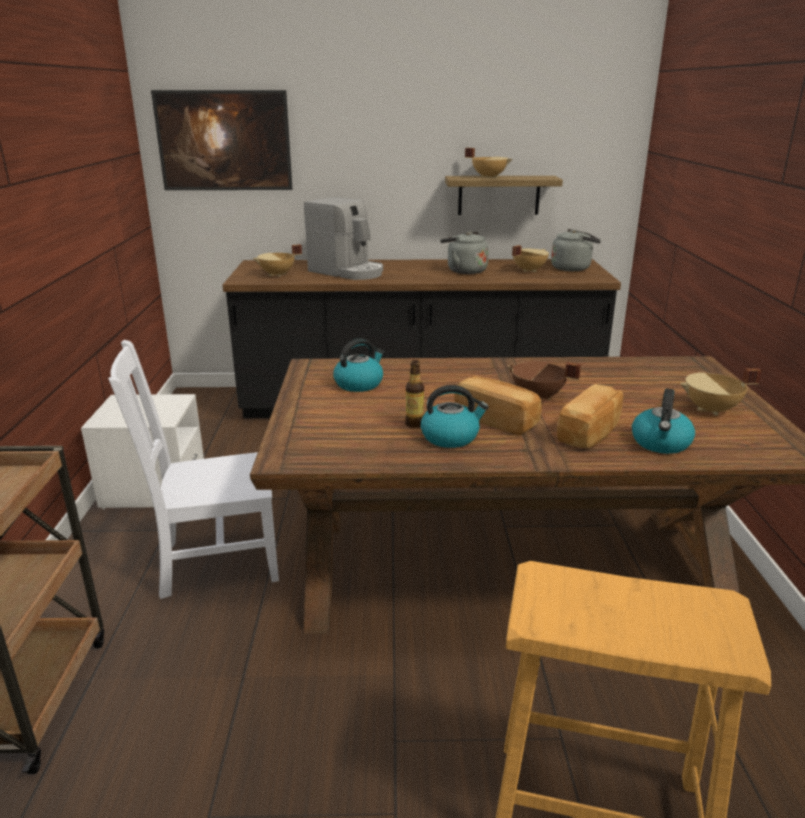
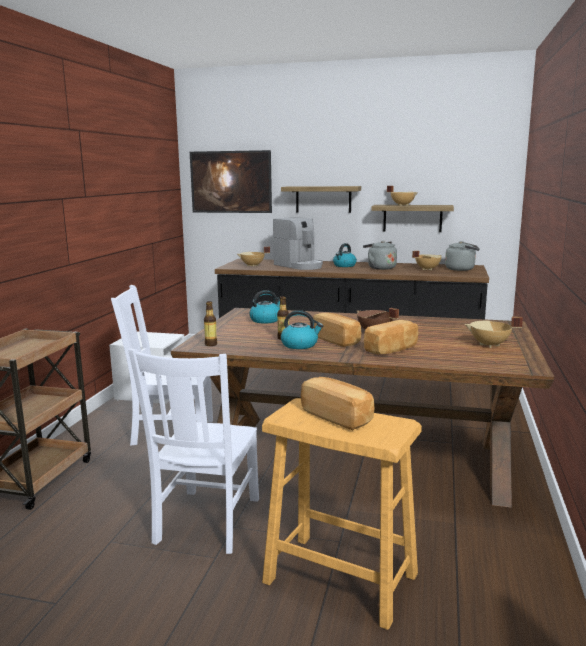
camera: 15 degrees right, 10 degrees down
(309, 451) = (211, 344): none -> bottle
(349, 740) = (206, 522): none -> white chair
(370, 168) = (323, 199): none -> shelf
(618, 602) = (337, 416): none -> bread
(661, 443) = (434, 356): kettle -> kettle (344, 265)

